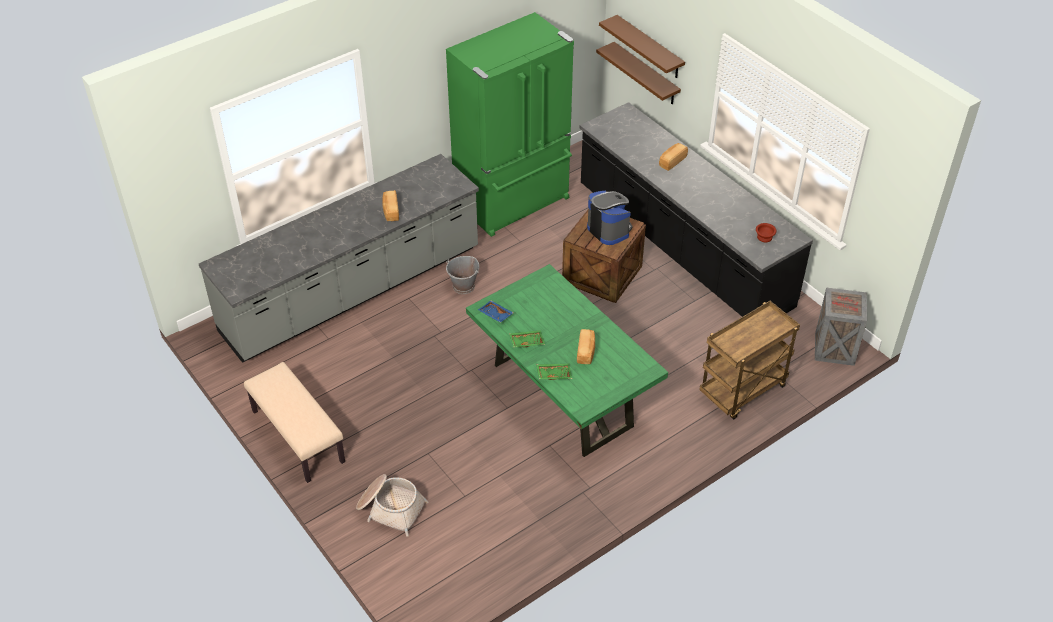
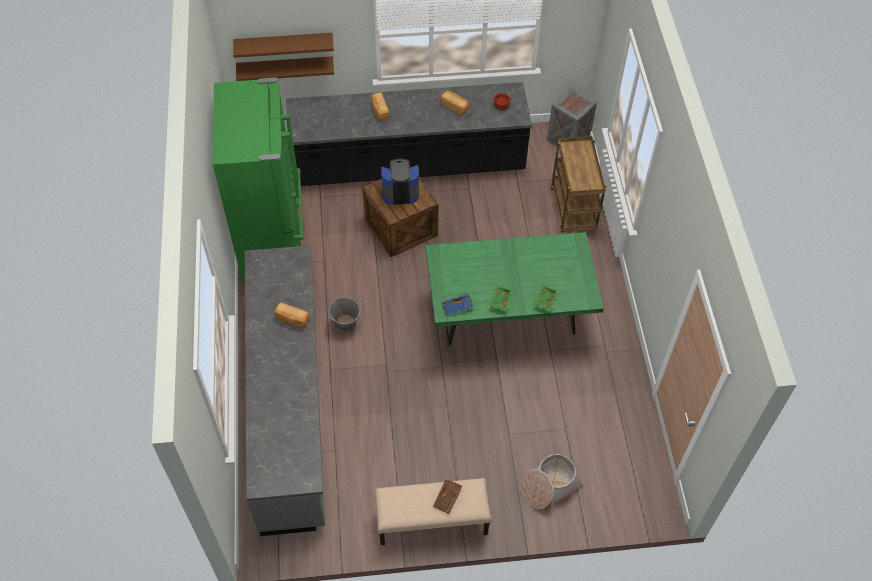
camera: 60 degrees left, 10 degrees up
(301, 412) = (448, 498): none -> brown tray
(586, 352) = (535, 269): bread -> bread (454, 107)

